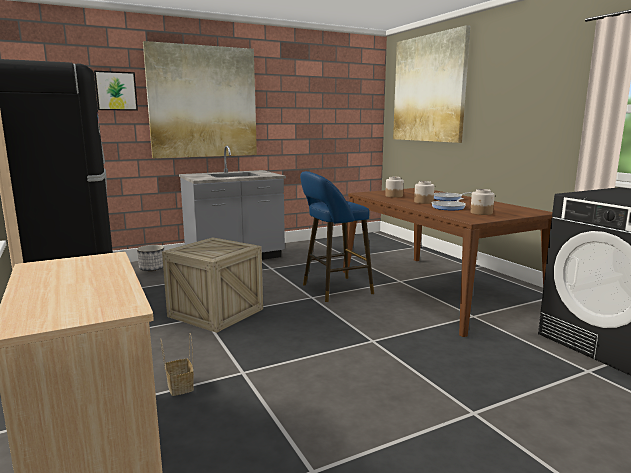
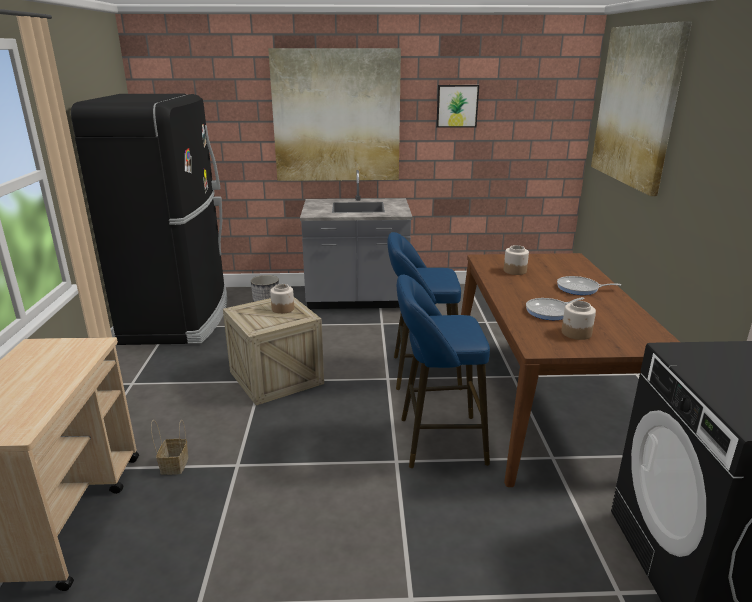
camera: 25 degrees right, 10 degrees up
(116, 91) = (240, 106): picture -> picture (457, 106)
(388, 324) = (436, 441): none -> blue stool
(423, 202) = (533, 292): jar -> jar (283, 309)

